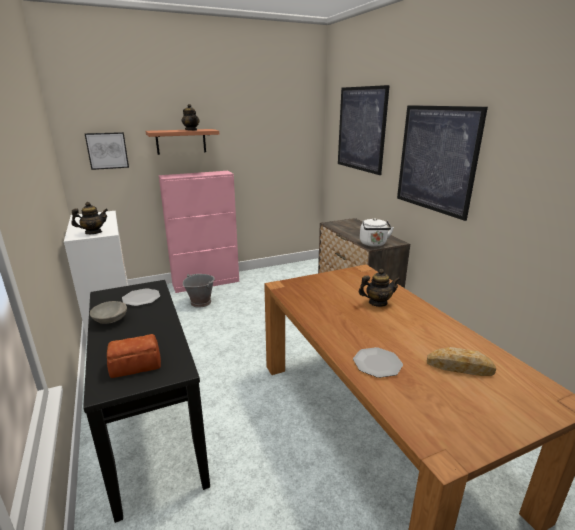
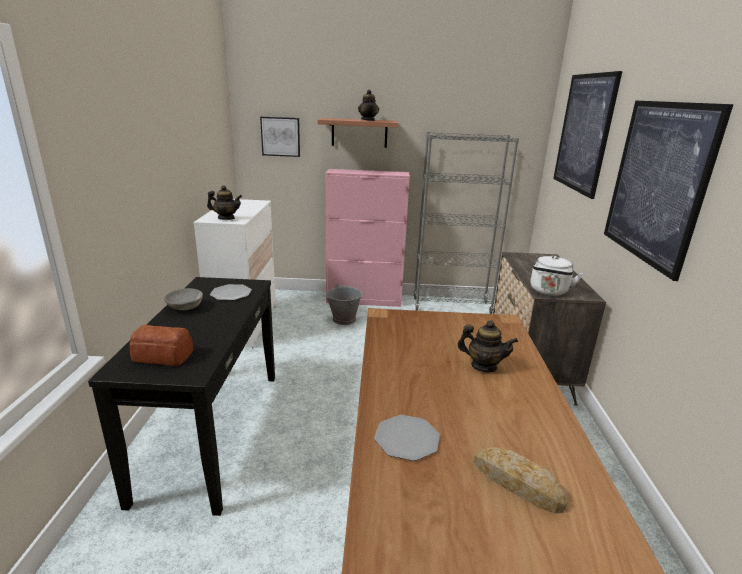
camera: 25 degrees right, 0 degrees up
(276, 272) = (451, 306): none -> grey bookcase

